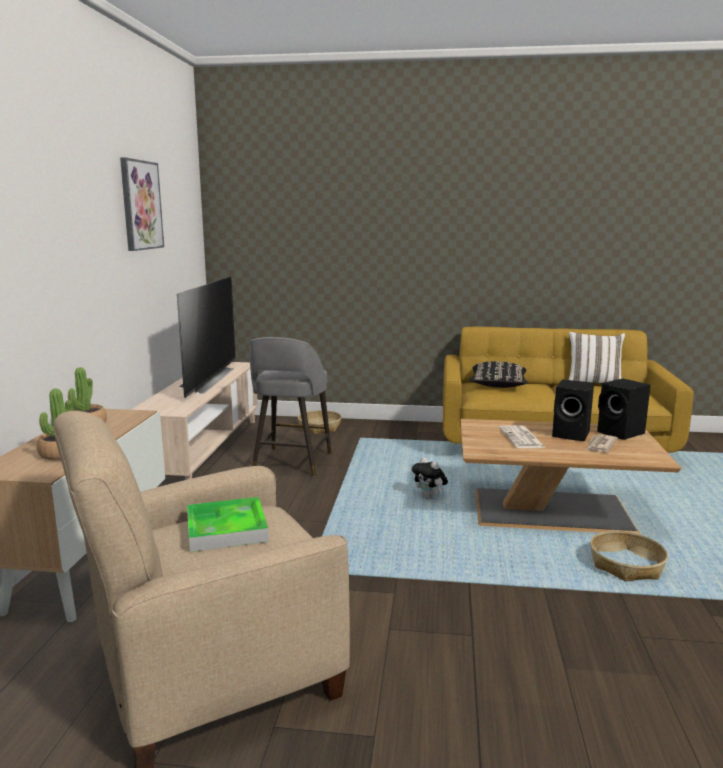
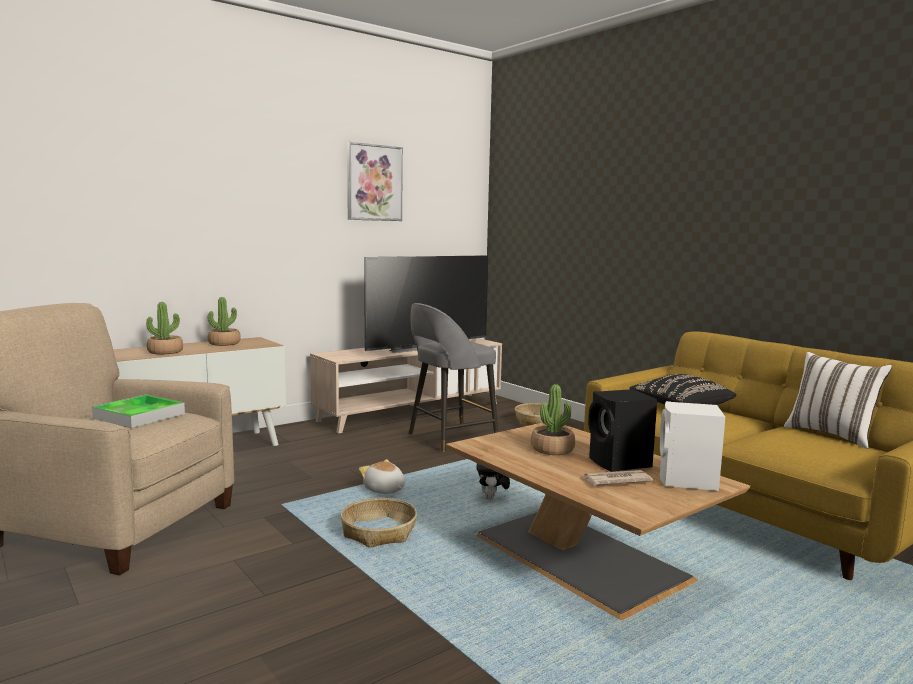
camera: 45 degrees right, 5 degrees down
(350, 523) = (384, 490): none -> plush toy
(522, 438) = (552, 449): newspaper -> potted plant
(621, 433) = (687, 481): black speaker -> white speaker
(626, 565) = (526, 632): basket -> basket (379, 532)

